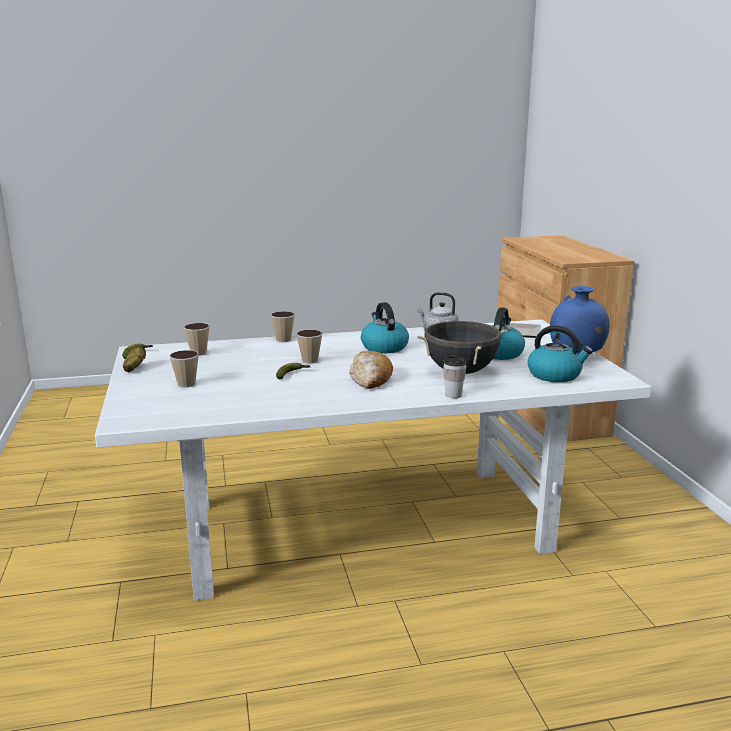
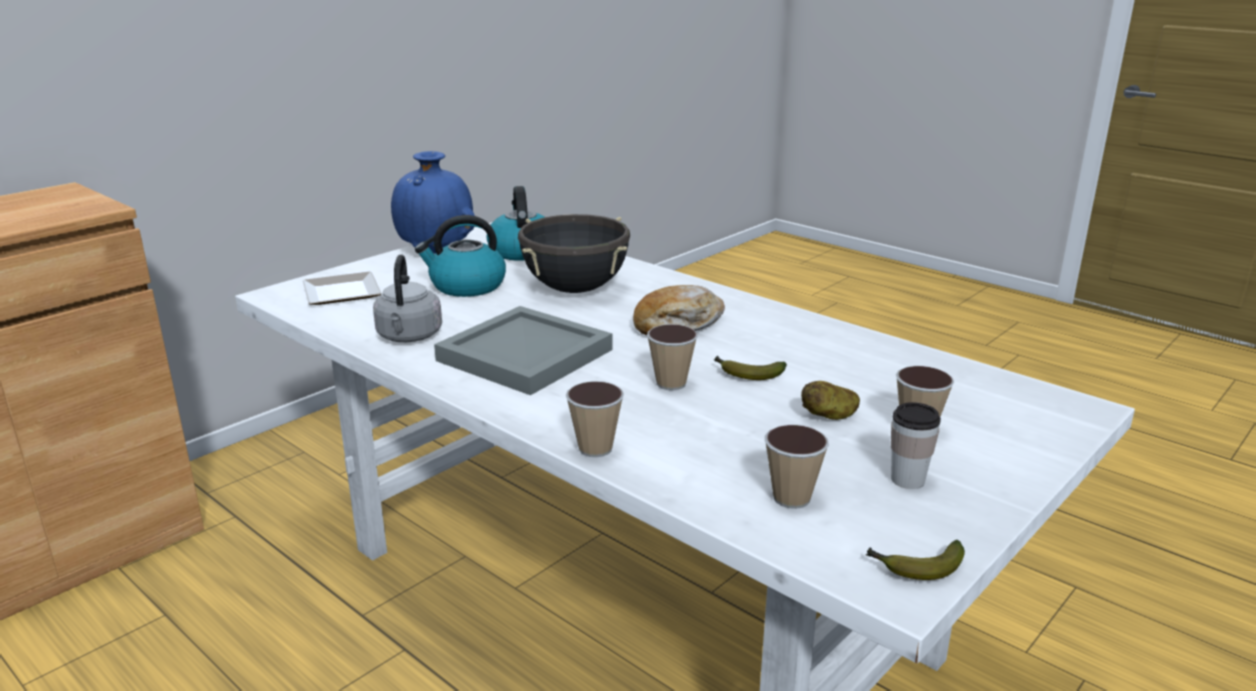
camera: 125 degrees left, 5 degrees up
(134, 368) = (963, 520): potato -> potato (829, 416)
(384, 347) = (528, 355): kettle -> grey tray
(453, 395) = (661, 277): cup -> cup (907, 480)

